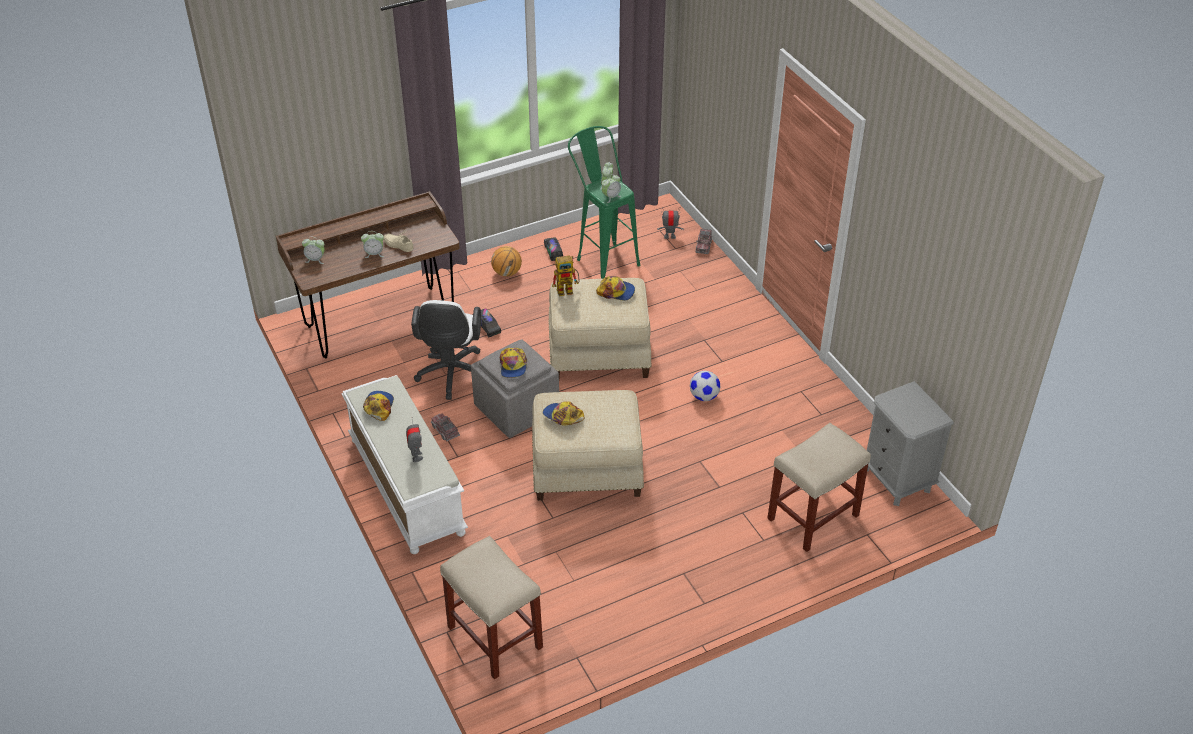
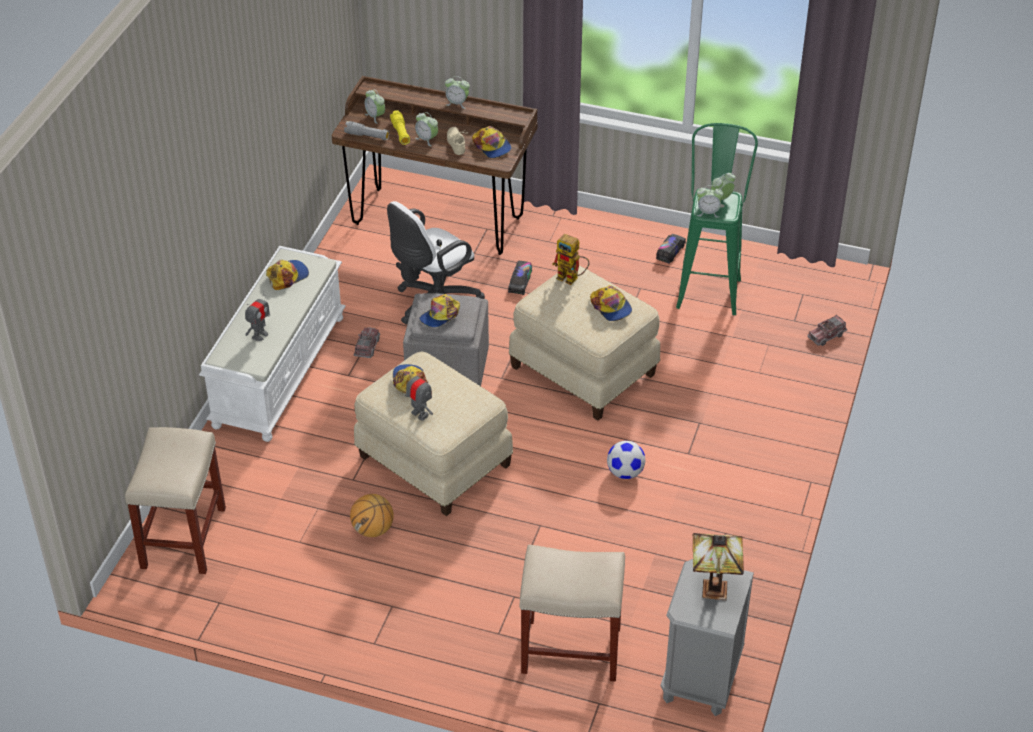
camera: 45 degrees right, 0 degrees up
(329, 275) = (367, 136): none -> grey flashlight
(349, 260) = (400, 133): none -> yellow flashlight
(370, 217) = (457, 103): none -> alarm clock
(425, 233) = (492, 146): none -> cap
(507, 273) = (602, 245): basketball -> basketball (373, 530)
(669, 236) = (804, 306): toy robot -> toy robot (420, 414)
(910, 406) = (712, 591): none -> table lamp

